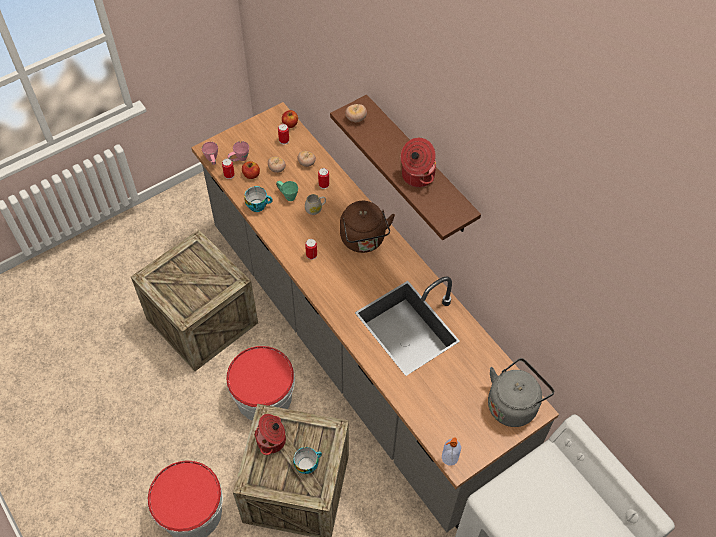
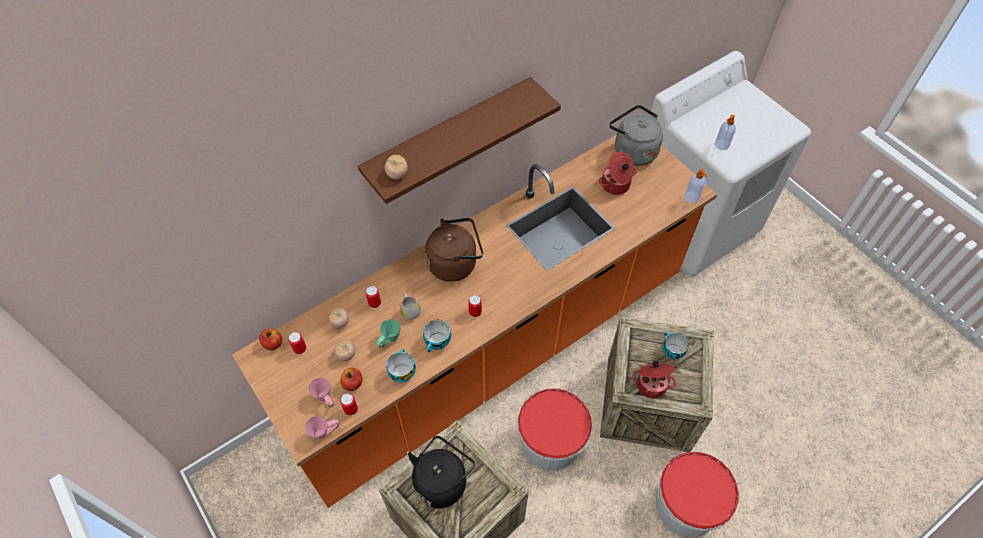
camera: 90 degrees left, 0 degrees up
(199, 271) = (442, 481): none -> black kettle
(283, 228) = (438, 343): none -> cup
(356, 348) = (491, 352): grey counter -> orange counter
(417, 176) = (483, 122): cooking pot -> cooking pot (616, 185)
(521, 494) = (721, 145): none -> soap dispenser

